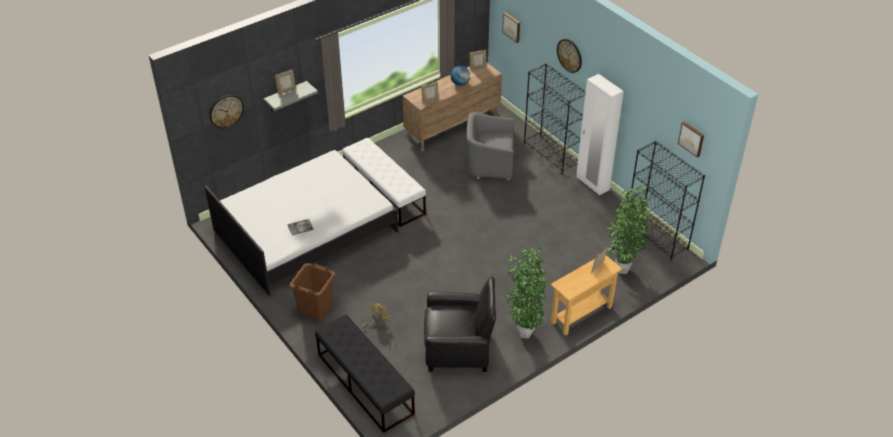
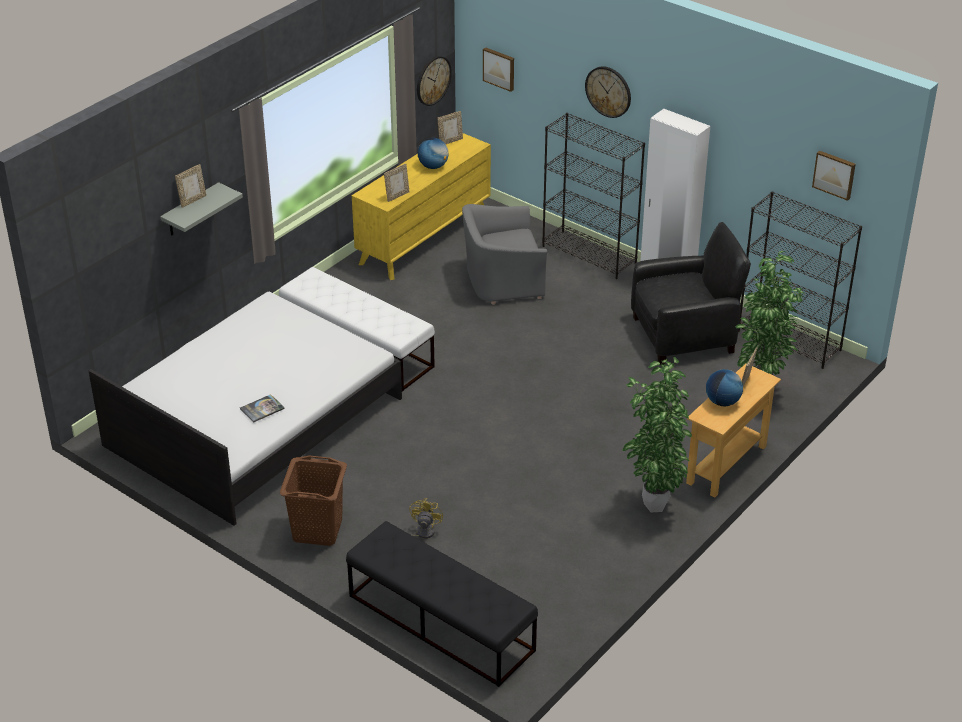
camera: 15 degrees left, 5 degrees down
(226, 111) = (108, 242): wall clock -> wall clock (433, 80)
(452, 126) = (424, 238): brown dresser -> yellow dresser
(459, 348) = (564, 545): black armchair -> black armchair (684, 335)
(577, 277) = (722, 402): none -> globe

